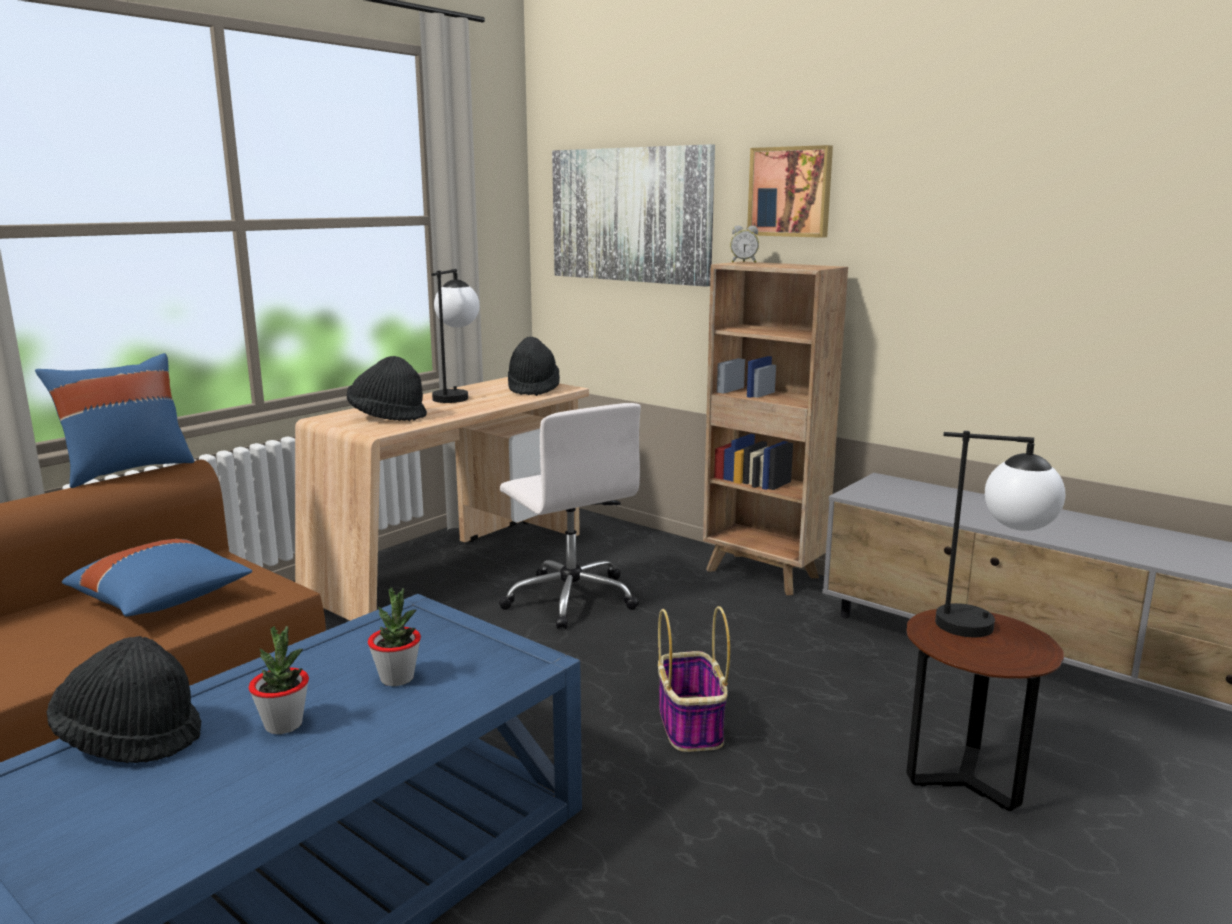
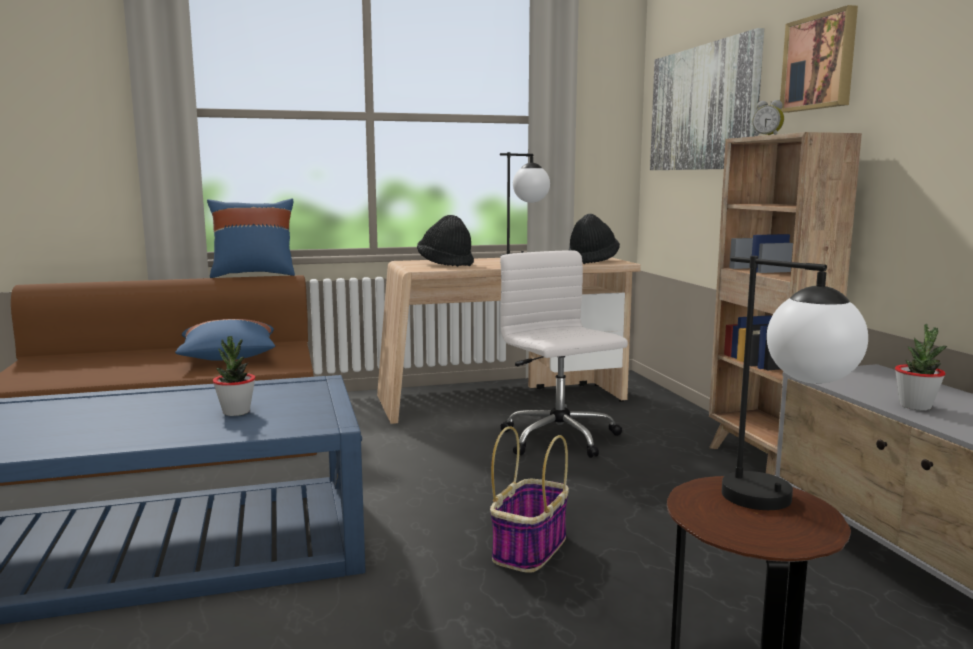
camera: 35 degrees right, 5 degrees down
(131, 738) = (66, 403): black hat -> none
(284, 725) = (136, 417): potted plant -> potted plant (915, 406)
(570, 598) = (560, 439): white office chair -> white office chair turned 150 degrees clockwise

